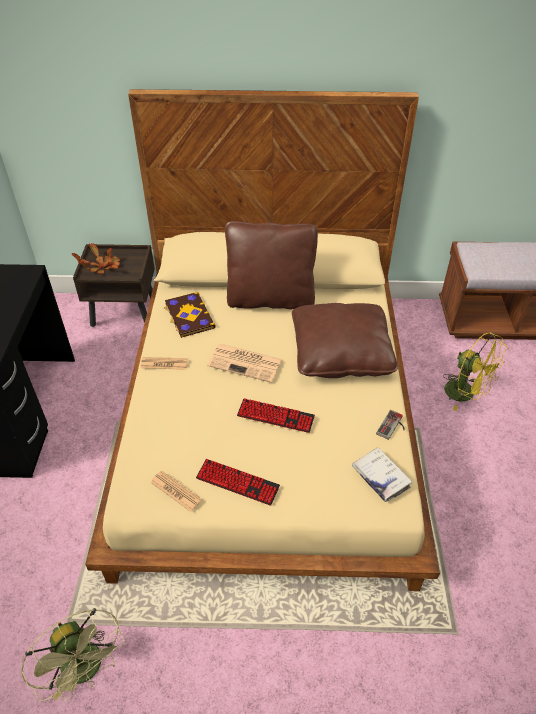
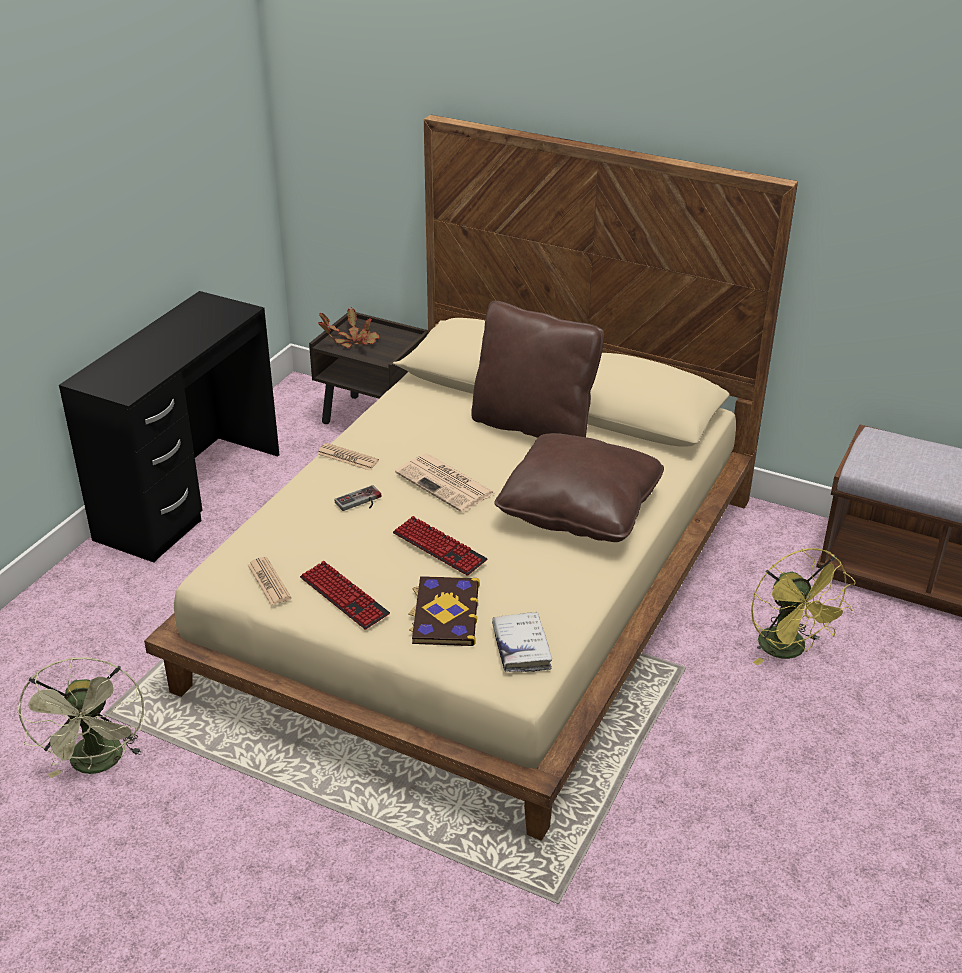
camera: 25 degrees right, 10 degrees down
(188, 316) = (414, 416): book -> book (444, 613)
(393, 427) = (582, 604): game controller -> game controller (360, 502)

